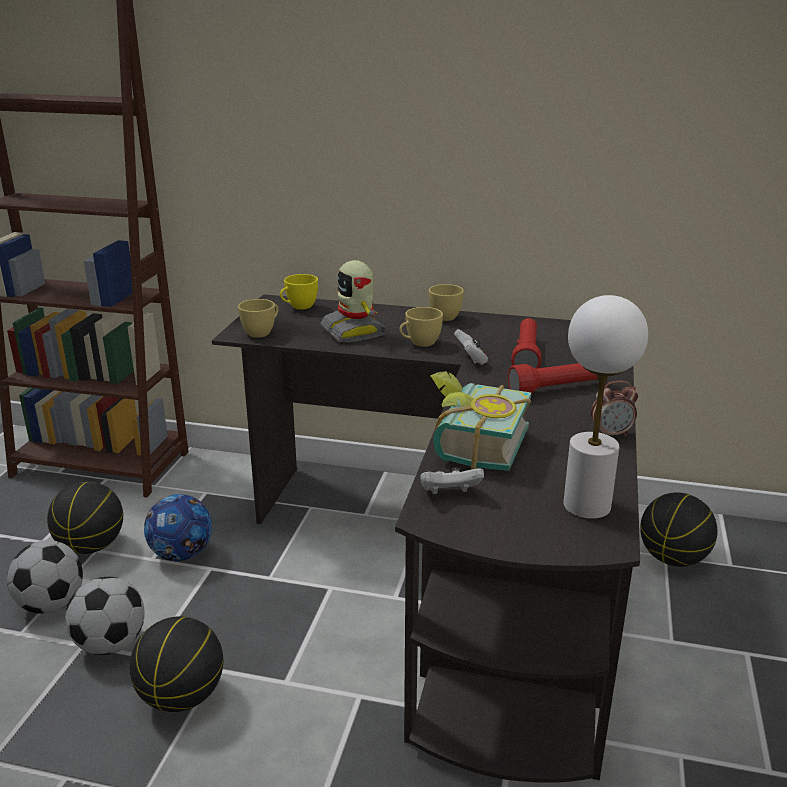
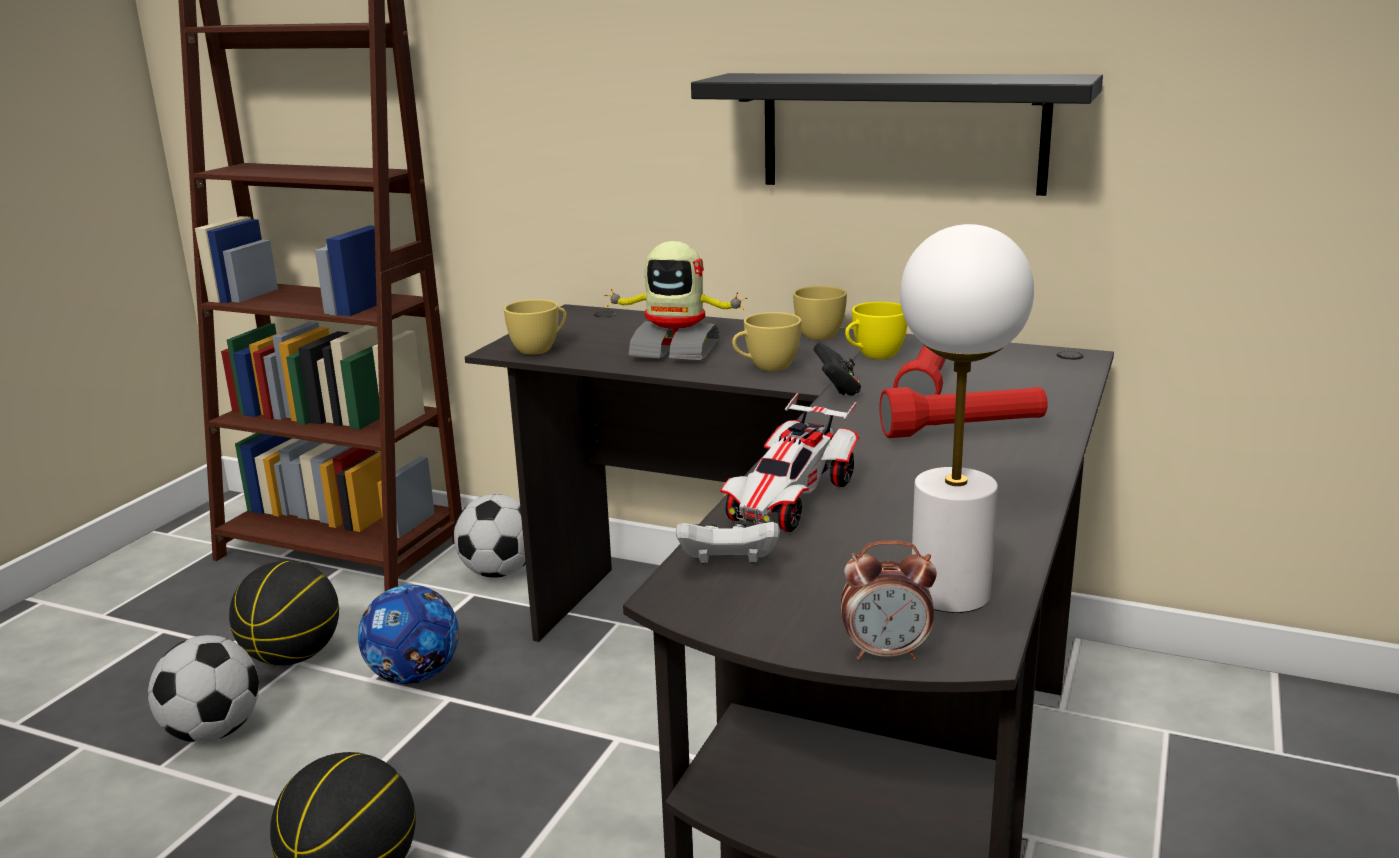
camera: 10 degrees right, 5 degrees down
(111, 644) = (277, 793): football -> football (499, 572)
(298, 307) = (607, 319): yellow cup -> yellow cup (873, 356)
(354, 331) = (675, 350): toy robot -> toy robot turned 60 degrees counterclockwise
(471, 359) = (837, 389): white game controller -> black game controller
(471, 445) = (791, 500): book -> toy car
(498, 184) = (902, 132): none -> black shelf
(611, 434) = (1028, 494): alarm clock -> alarm clock (886, 653)
(673, 558) = (1180, 735): basketball -> none

